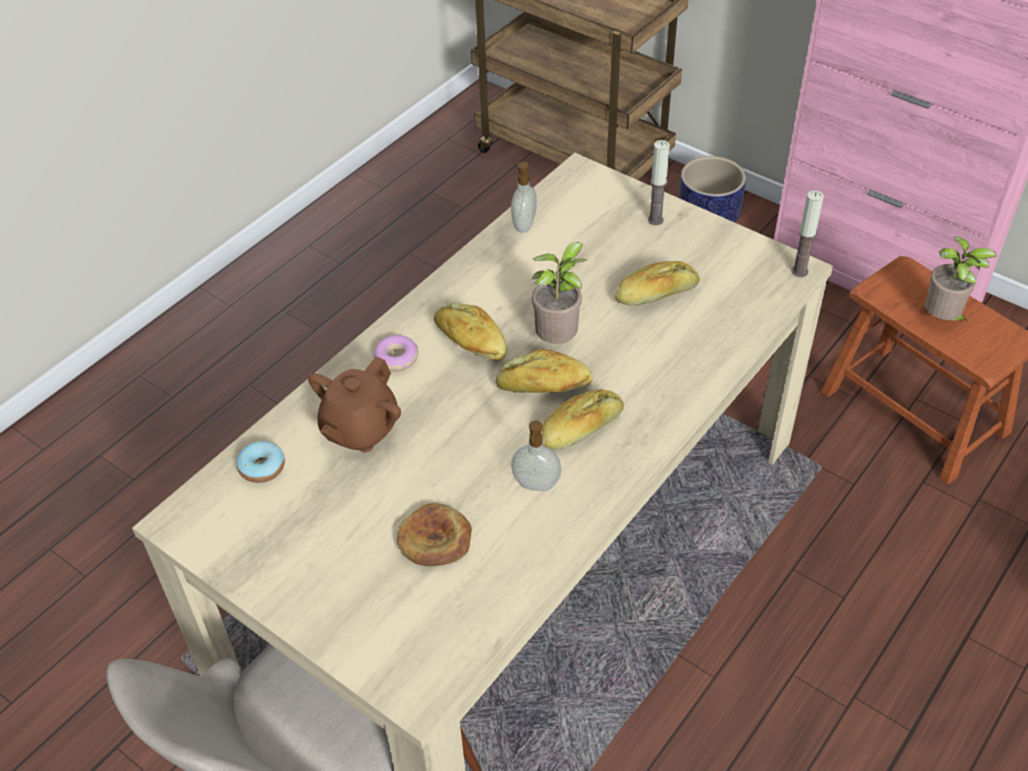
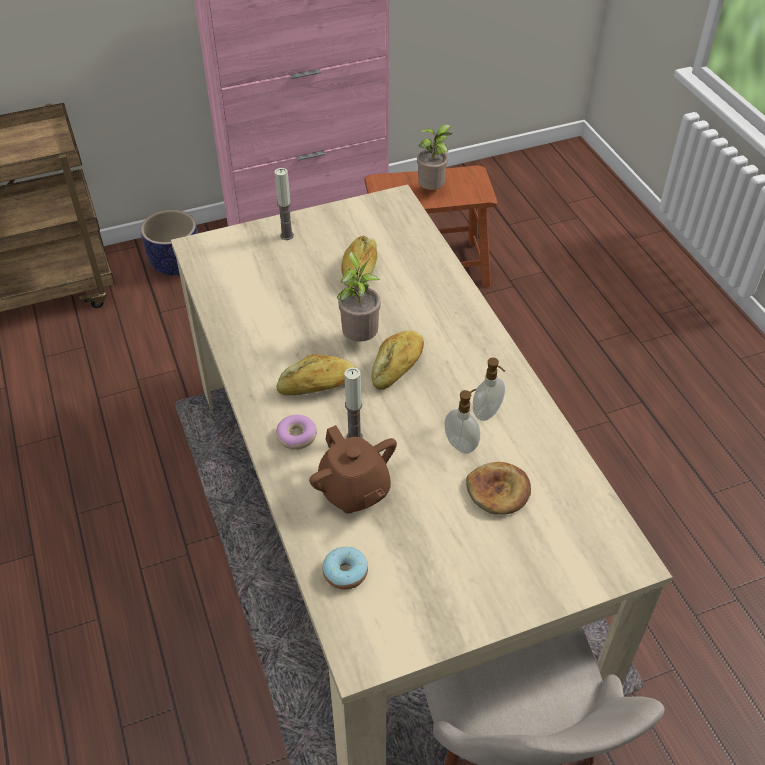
camera: 60 degrees left, 0 degrees up
(525, 225) = (222, 300): soap dispenser -> soap dispenser (461, 444)
(581, 429) = (454, 366): bread -> none
(799, 271) = (400, 199): candle -> candle (354, 437)

